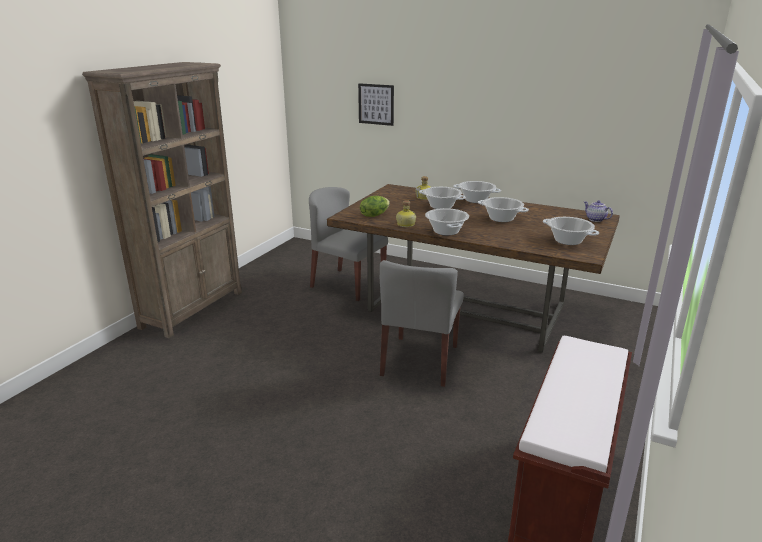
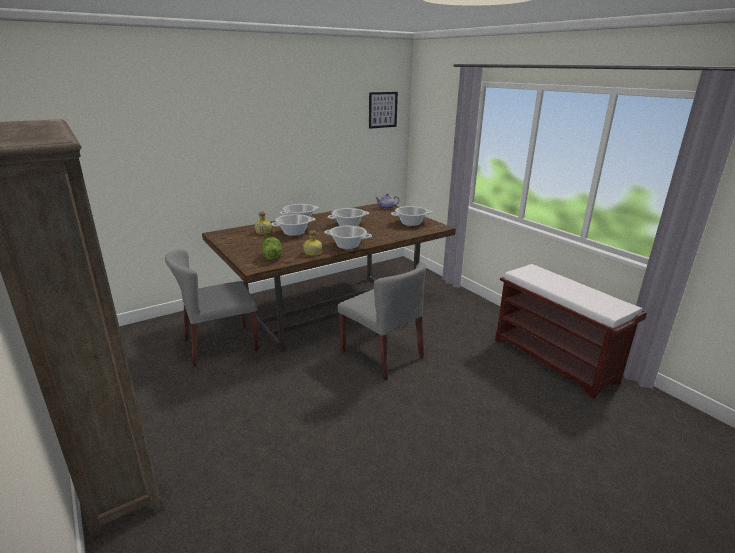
camera: 60 degrees left, 0 degrees up
(376, 104) = (157, 154): picture -> picture (382, 110)

